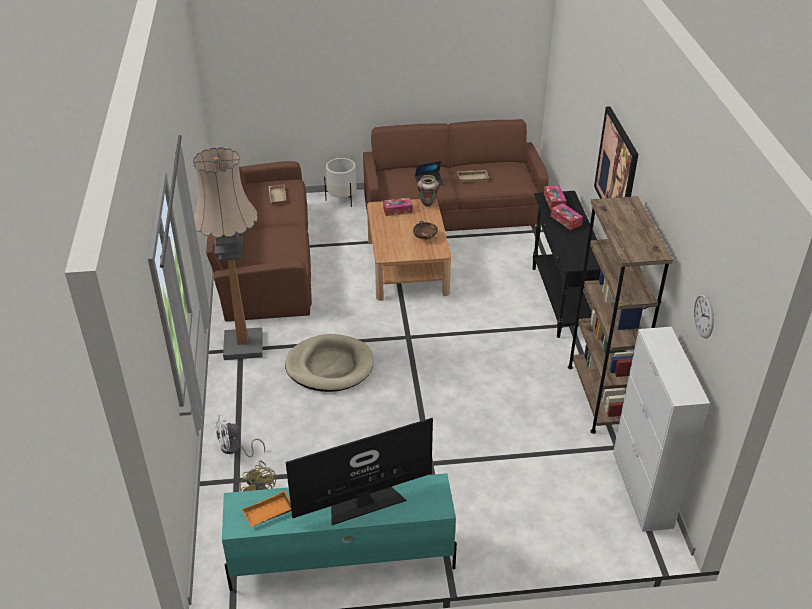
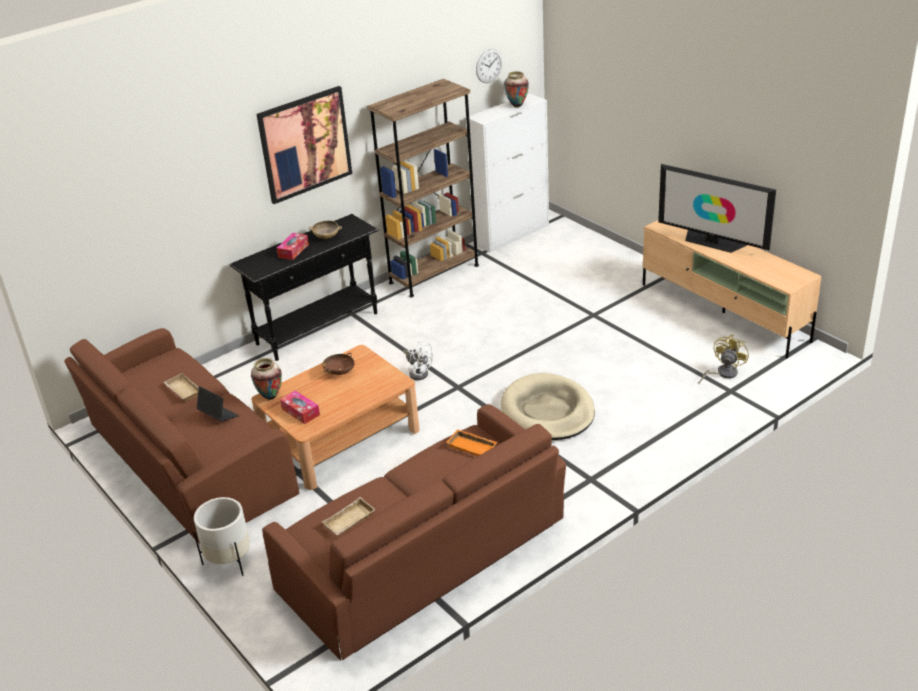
camera: 120 degrees left, 5 degrees down
(234, 449) = (705, 410): white fan -> white fan (418, 372)
(243, 345) = (583, 480): floor lamp -> none
(268, 513) = (776, 269): orange tray -> orange tray (473, 446)
(340, 559) = (724, 313): turquoise tv stand -> beige tv stand
(554, 201) = (262, 266): tissue box -> none
(574, 241) = (326, 237): none -> beige bowl
(673, 374) = (517, 106): none -> vase

